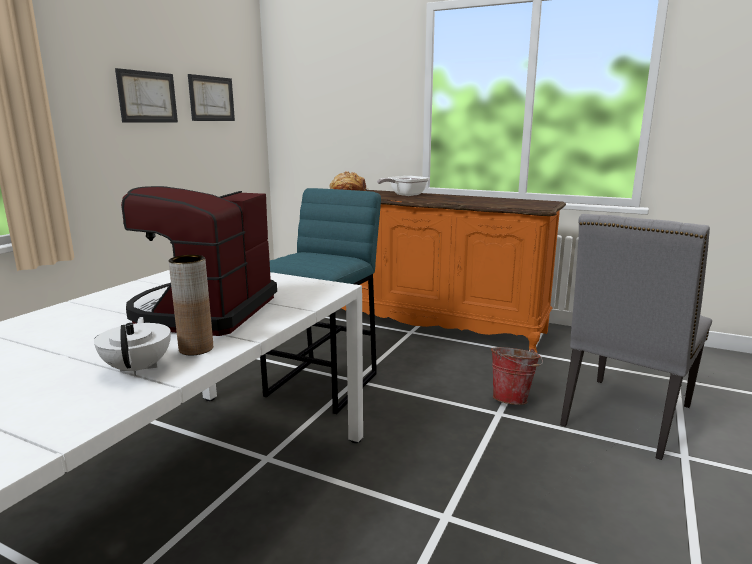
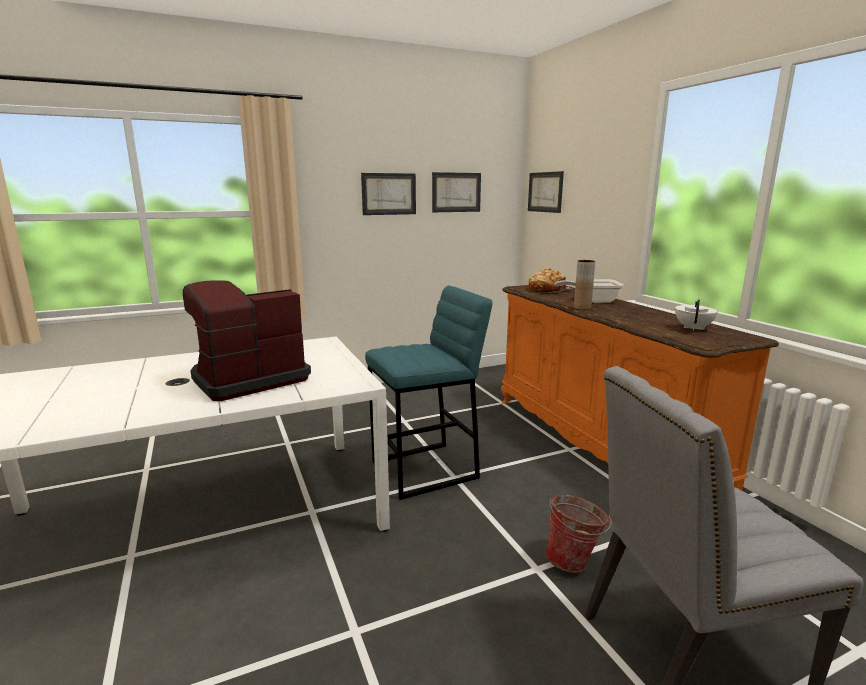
camera: 40 degrees right, 0 degrees up
(138, 368) = (138, 408): white teapot -> white teapot (693, 328)
(196, 349) = (185, 406): brown vase -> brown vase (582, 308)
(299, 100) = (545, 192): none -> picture

